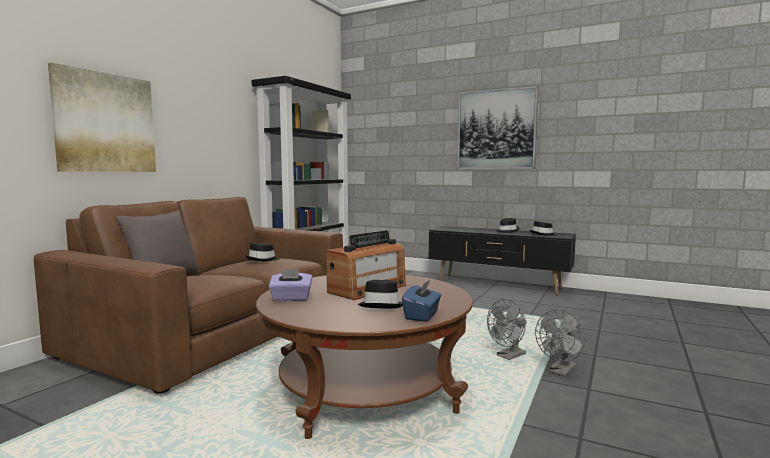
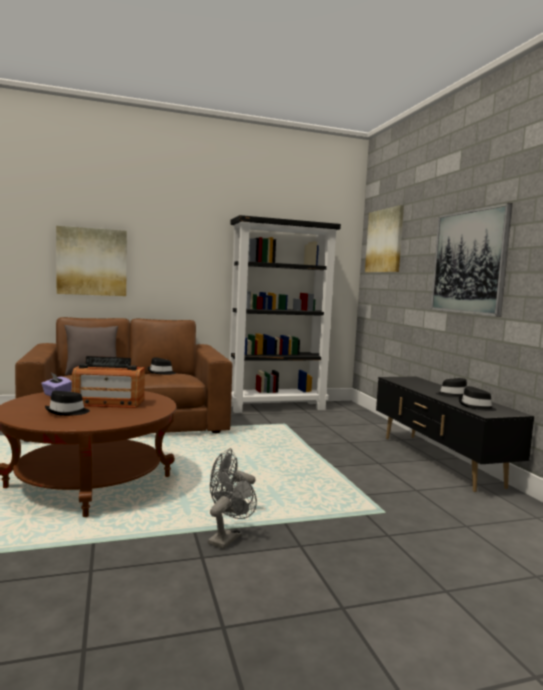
camera: 45 degrees right, 0 degrees up
(380, 112) = (384, 241): none -> picture
(422, 315) = (52, 423): blue tissue box -> none
(561, 371) = (227, 537): grey fan -> grey fan turned 120 degrees clockwise

